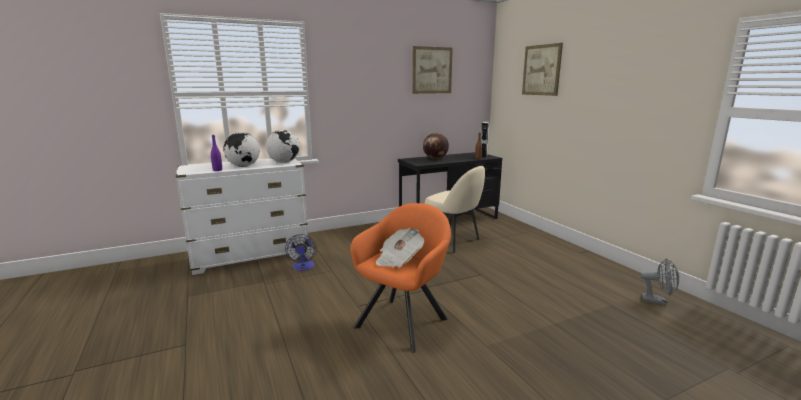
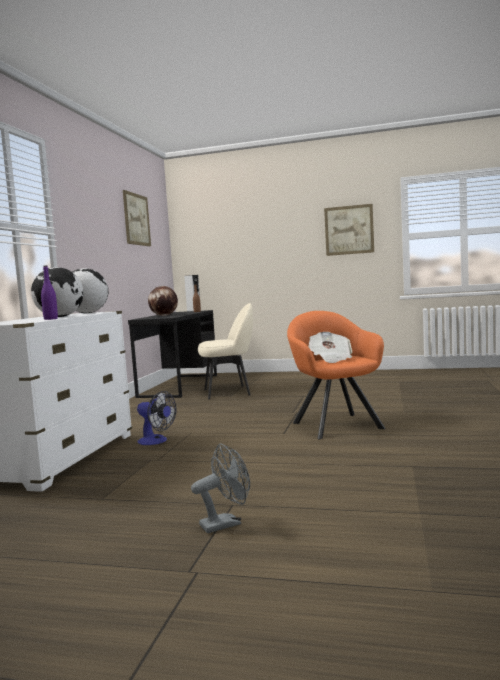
camera: 50 degrees left, 10 degrees down
(541, 70) = (238, 221): picture -> picture (349, 230)
(657, 301) = (410, 374): grey fan -> grey fan (226, 523)

